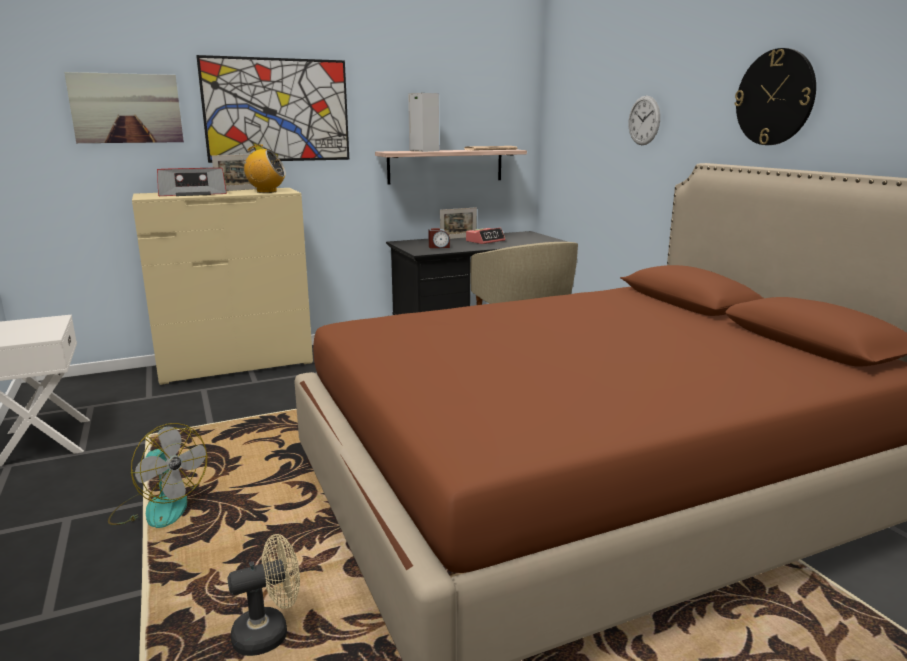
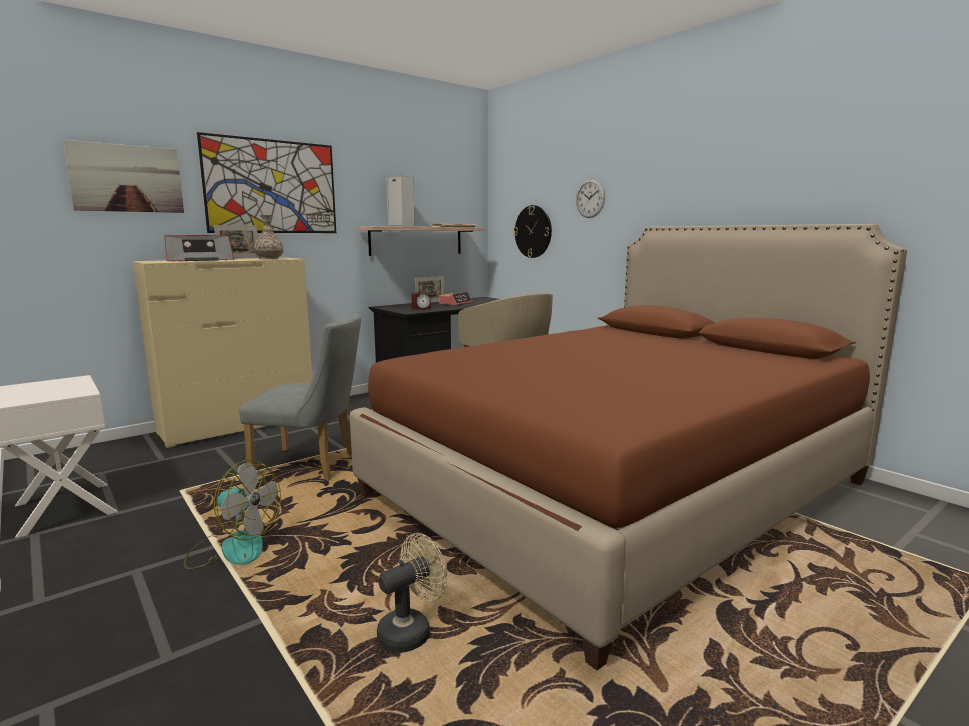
camera: 15 degrees left, 5 degrees down
(266, 191) = (269, 258): radio -> vase
(280, 422) = (312, 466): none -> grey chair
(775, 97) = (704, 174): wall clock -> wall clock (533, 231)

